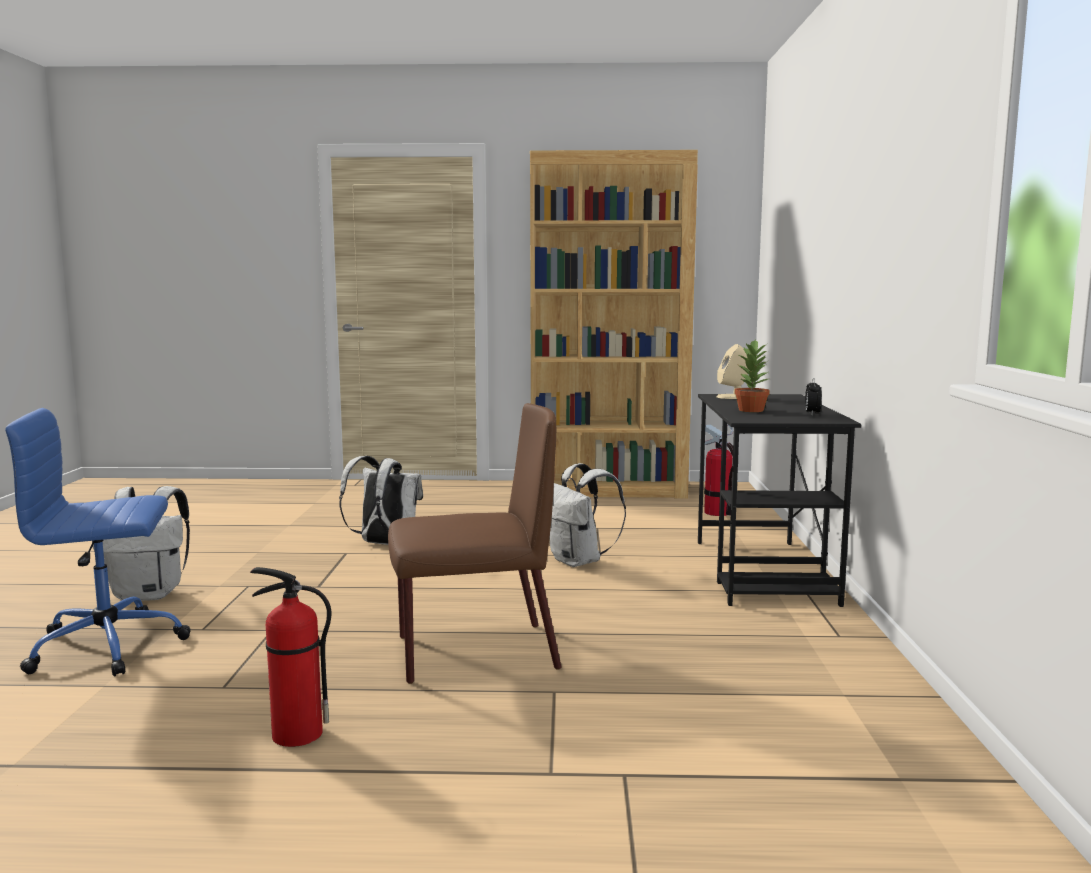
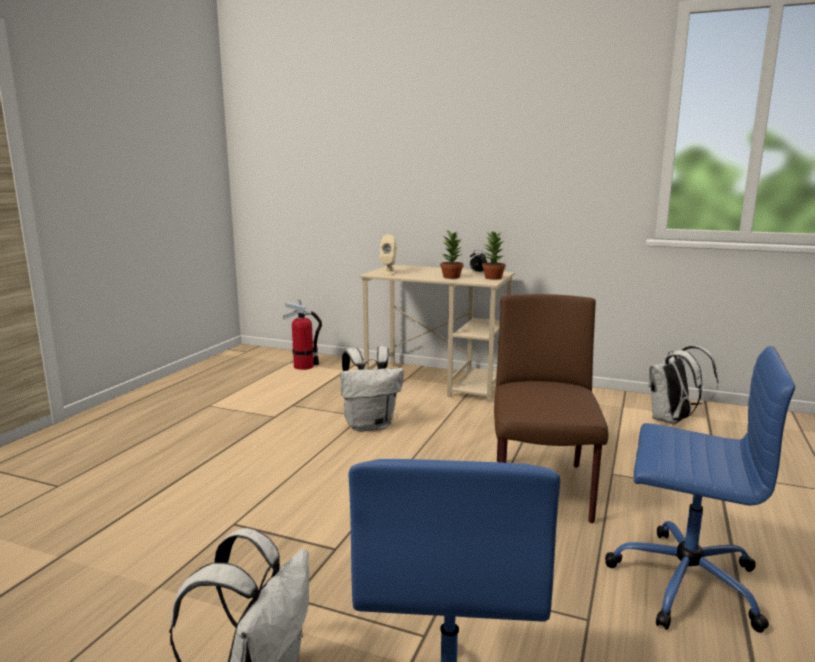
camera: 70 degrees left, 5 degrees up
(295, 734) = (683, 581): fire extinguisher -> blue office chair
(384, 544) = (227, 499): white backpack -> white backpack (672, 421)
(608, 489) = (190, 382): brown bookcase -> none
(763, 572) = (438, 382): black desk -> beige desk
(780, 419) = (492, 278): none -> potted plant

